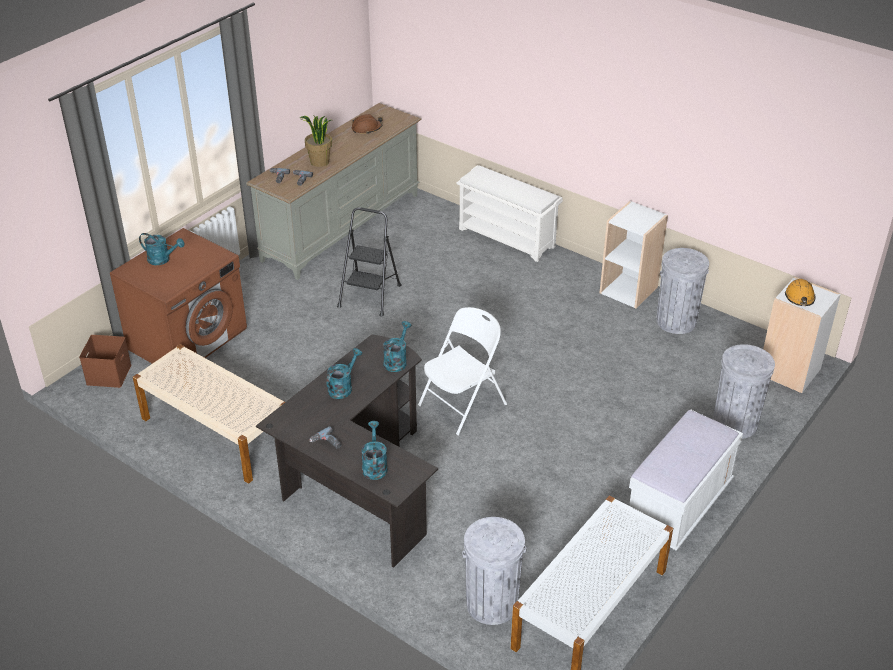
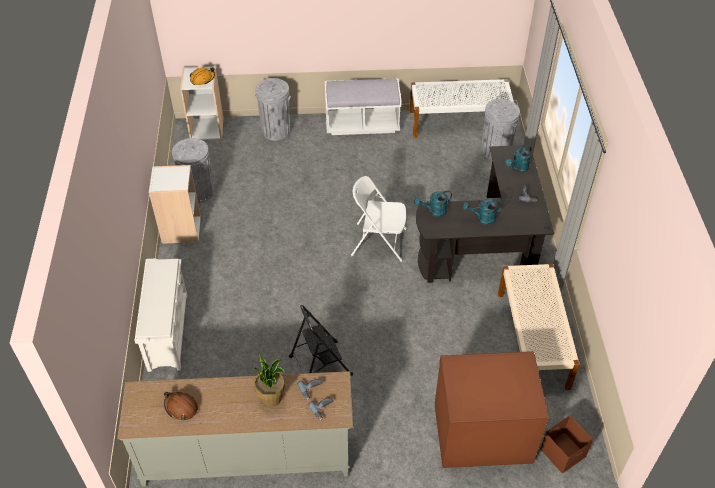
camera: 130 degrees left, 10 degrees up
(162, 260) = (498, 396): turquoise watering can -> none

